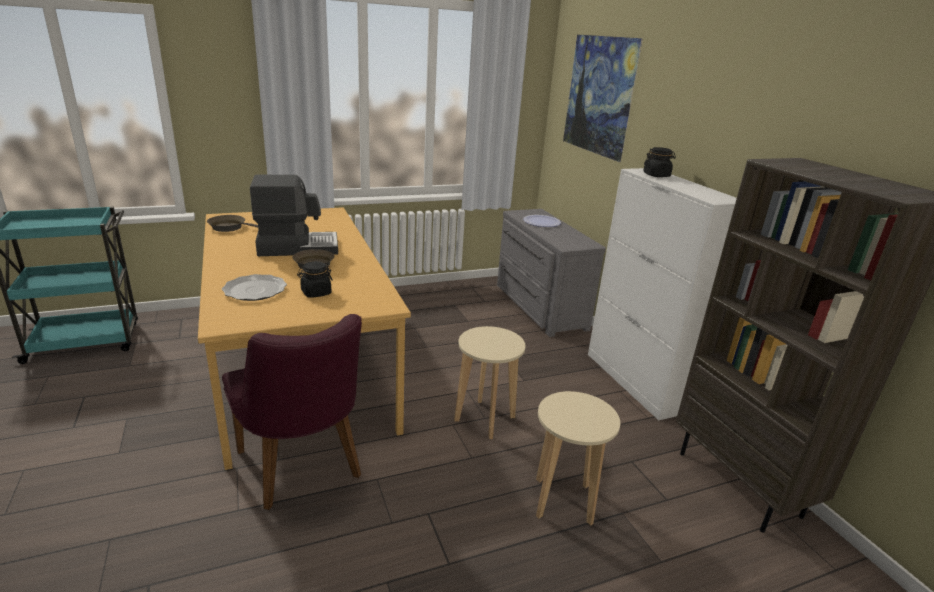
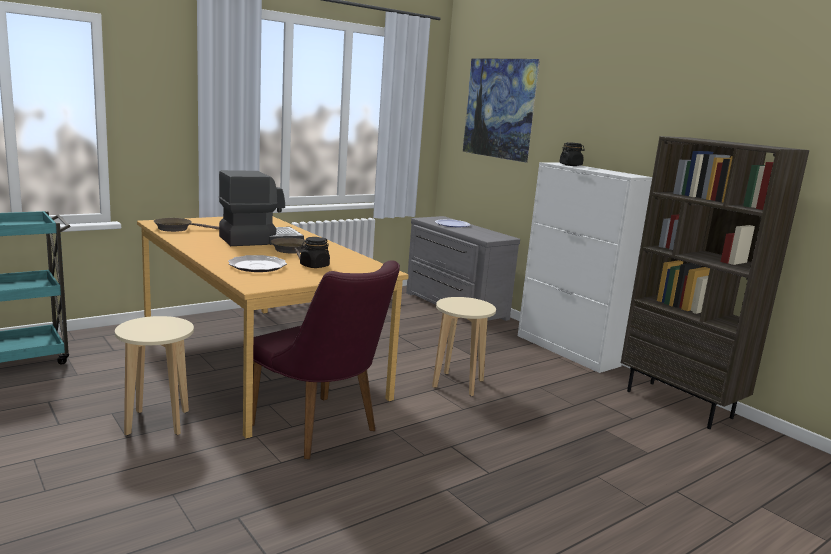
camera: 15 degrees left, 10 degrees down
(563, 501) = (554, 427): beige stool -> beige stool (157, 422)

